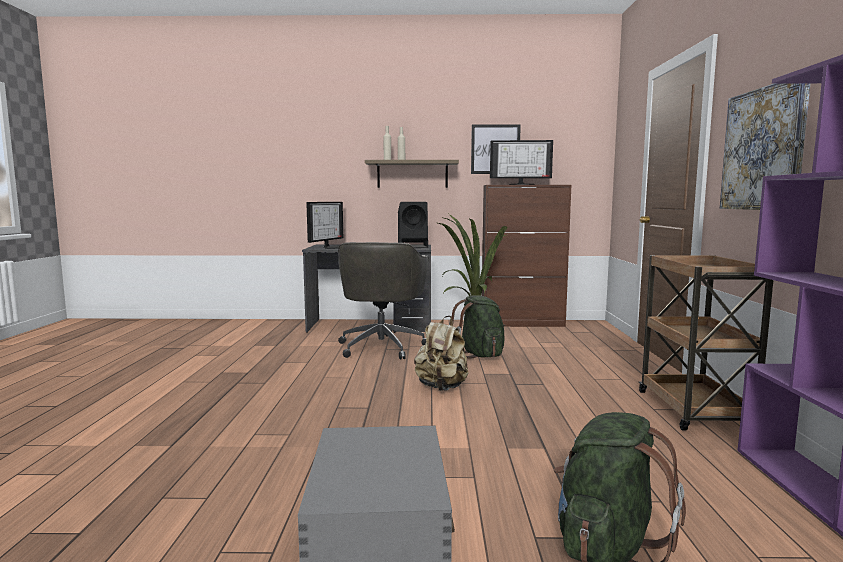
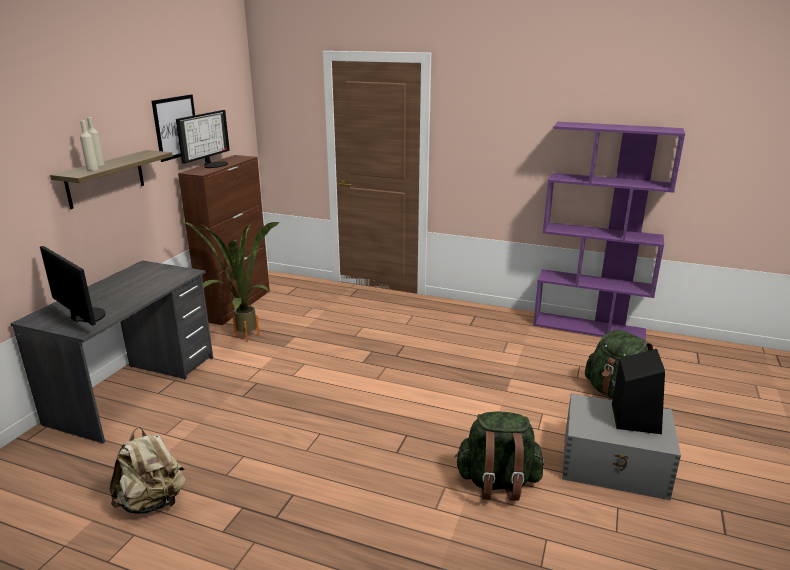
camera: 70 degrees left, 15 degrees up
(382, 346) = (232, 396): grey office chair -> none
(413, 247) = (158, 272): black speaker -> black speaker (634, 417)
(442, 388) = (383, 389): beige backpack -> beige backpack (153, 502)
(480, 355) = (312, 351): green backpack -> green backpack (497, 482)
(694, 411) = (479, 315): brown cart -> none
(763, 149) = (496, 148): picture -> none

